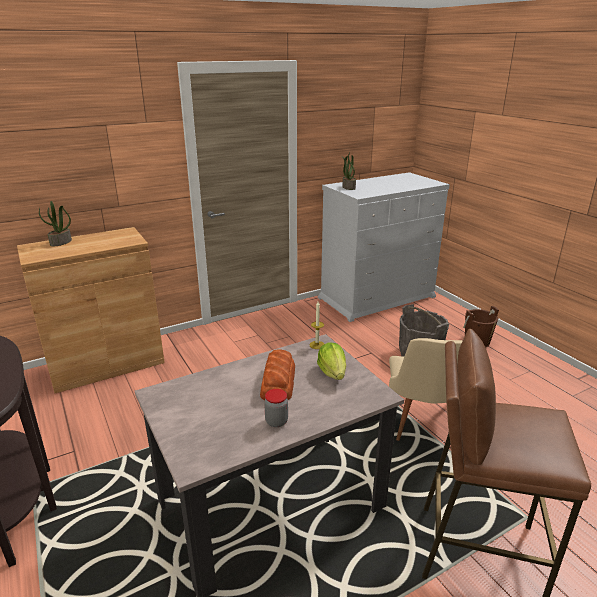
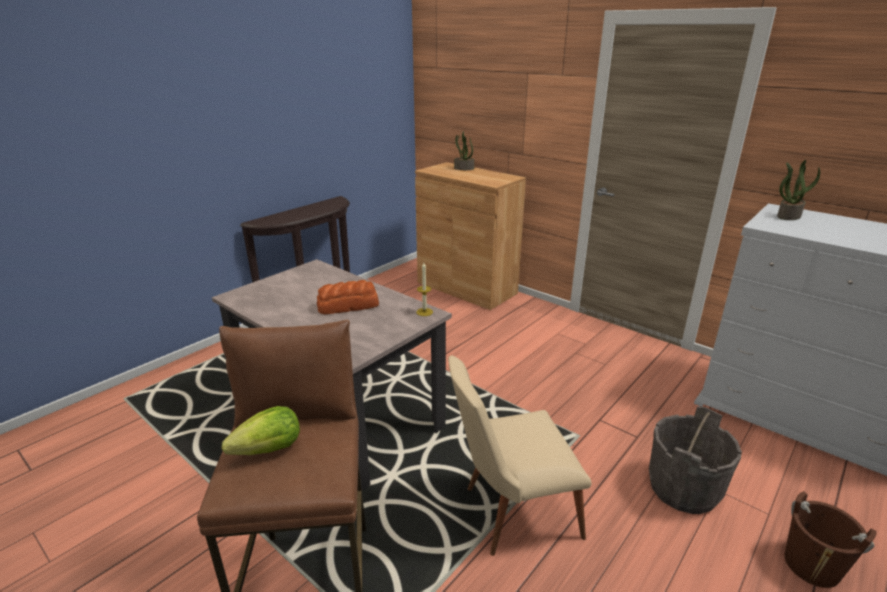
camera: 70 degrees right, 0 degrees up
(276, 421) = (290, 315): jar -> none
(332, 373) = (376, 328): lettuce -> lettuce (269, 450)

